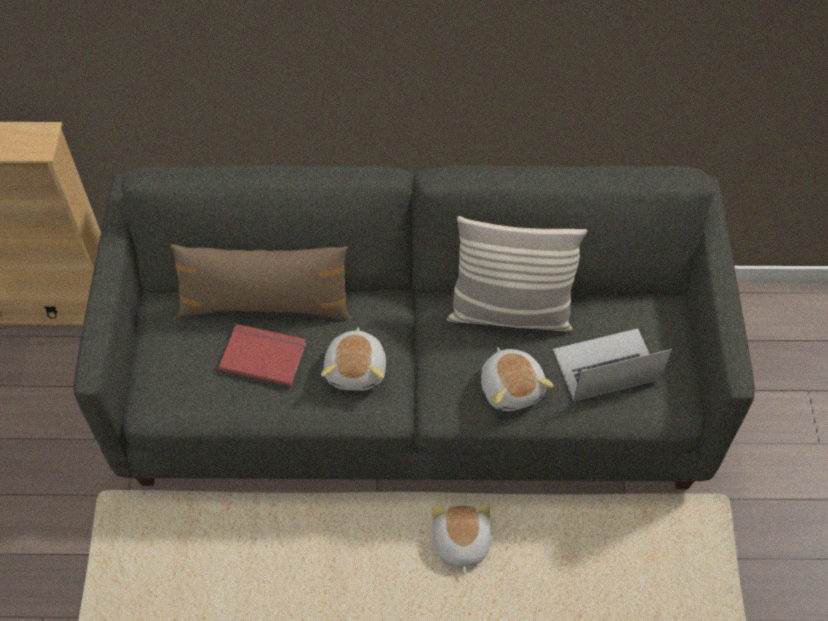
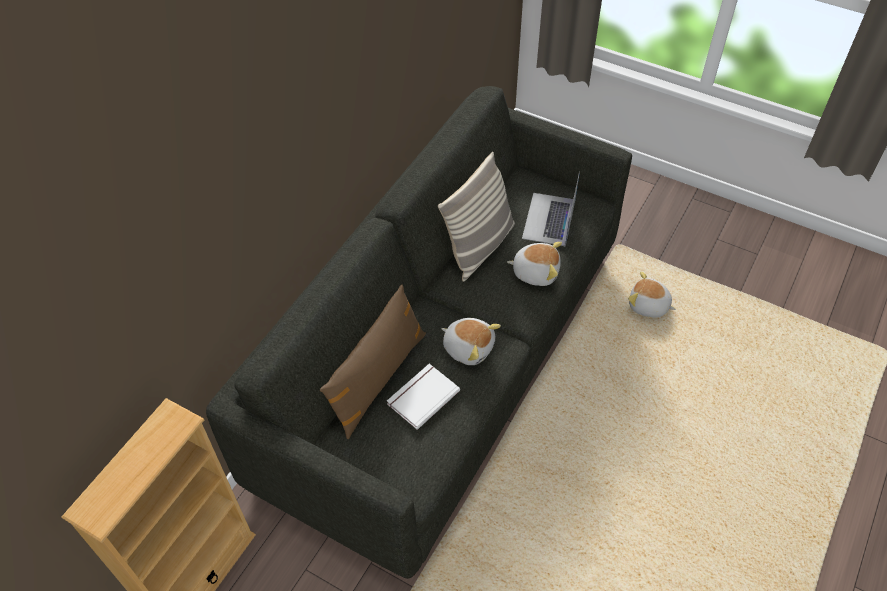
camera: 60 degrees left, 5 degrees down
(263, 355) = (421, 396): red book -> white book
(460, 543) = (575, 390): plush toy -> plush toy (648, 306)

